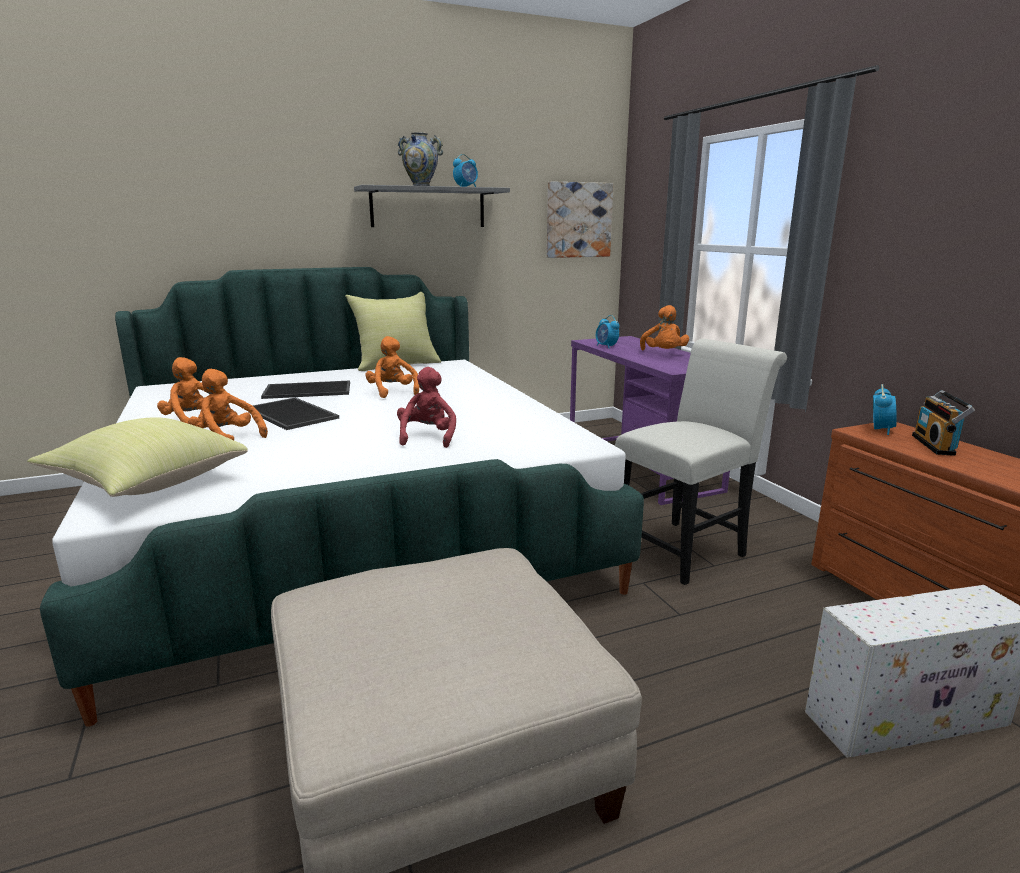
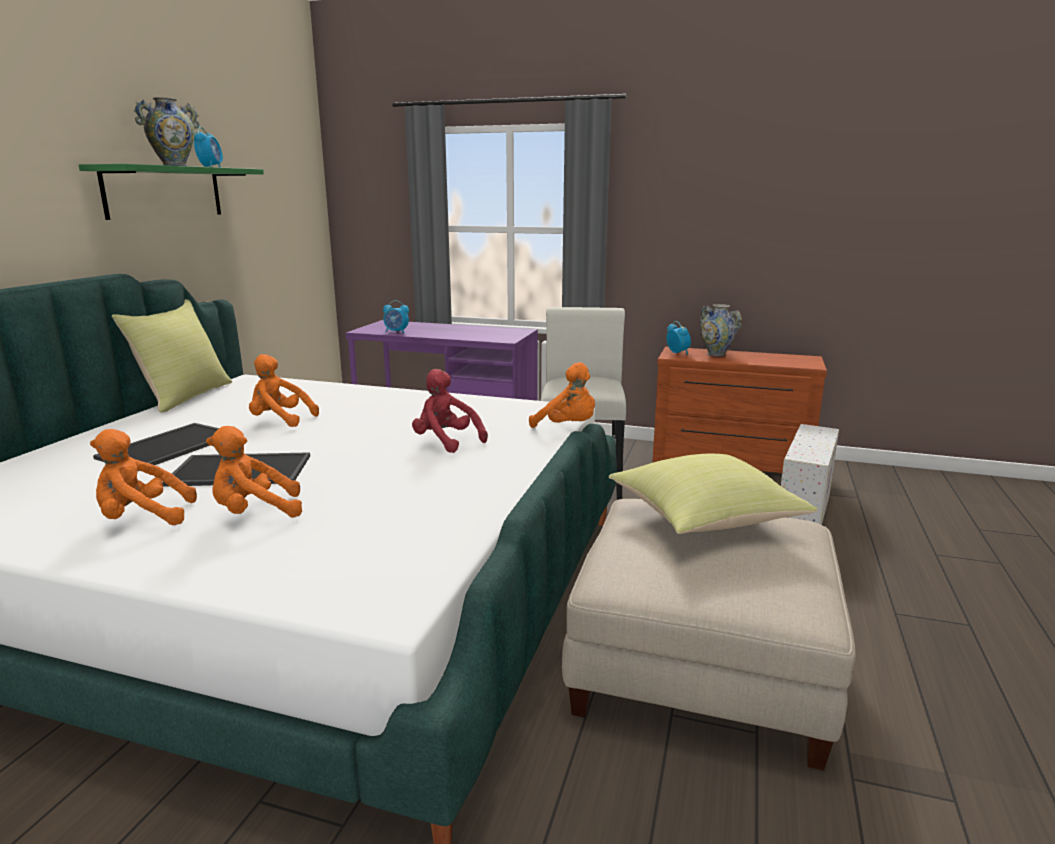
camera: 50 degrees left, 0 degrees up
(145, 484) = (328, 576): yellow pillow -> yellow pillow (705, 521)
(428, 207) = (164, 192): grey shelf -> green shelf
(578, 220) = (296, 203): picture -> none
(663, 354) = (458, 329): orange plush toy -> orange plush toy (568, 427)
(936, 445) = (716, 354): radio -> vase

